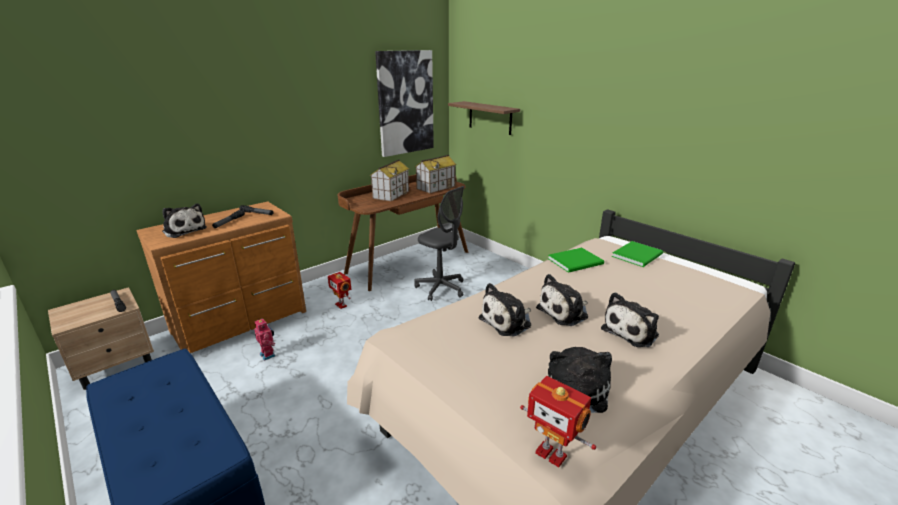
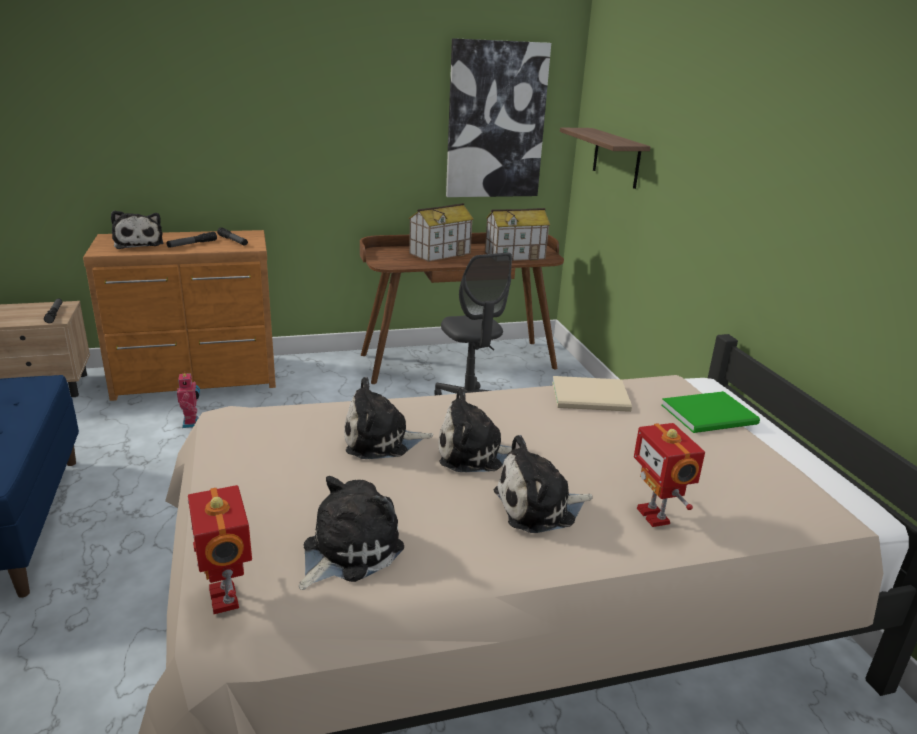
camera: 25 degrees right, 0 degrees up
(342, 305) = (323, 391): toy robot -> toy robot (655, 515)
(577, 261) = (592, 397): green book -> beige book

